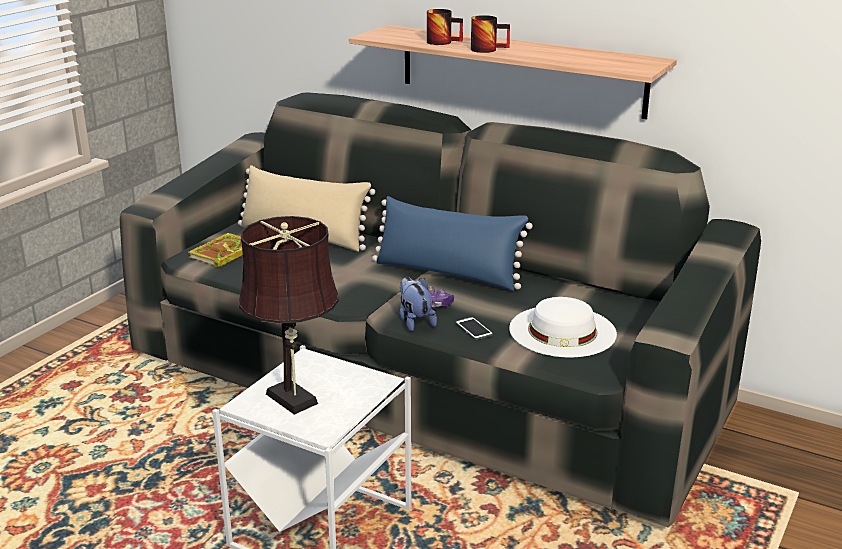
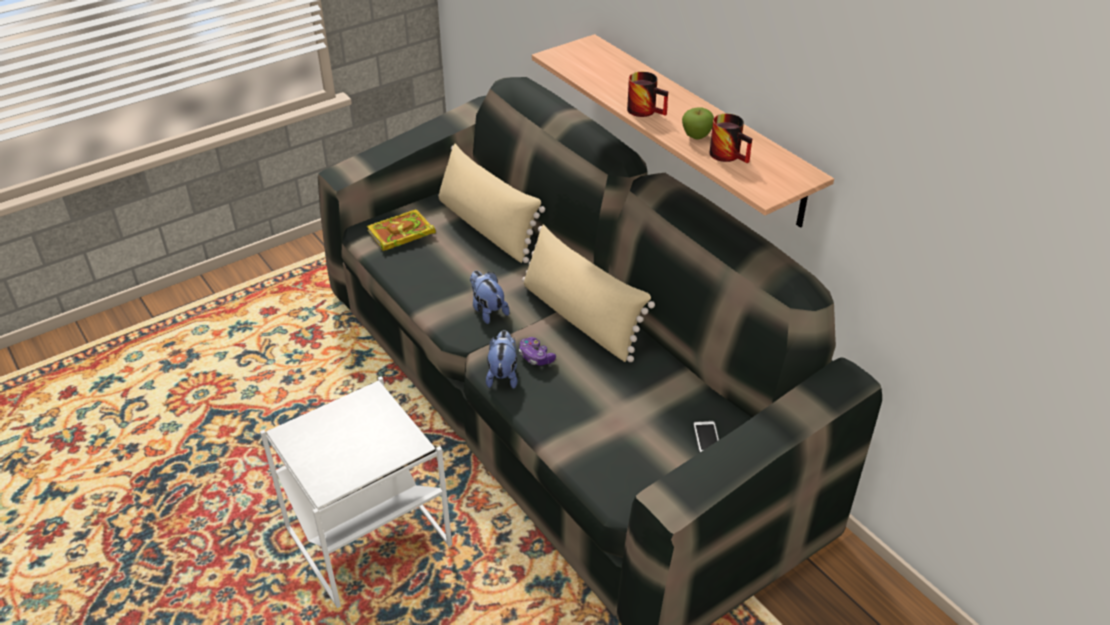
camera: 25 degrees right, 15 degrees up
(294, 401) = (328, 444): brown table lamp -> none
(358, 285) = (487, 310): none -> plush toy
(444, 42) = (616, 84): mug -> mug (730, 155)
(447, 273) = (580, 318): blue pillow -> beige pillow
(474, 329) = (548, 403): phone -> phone (707, 438)
(546, 55) = (696, 136): none -> apple
(562, 331) = (628, 433): white hat -> none

